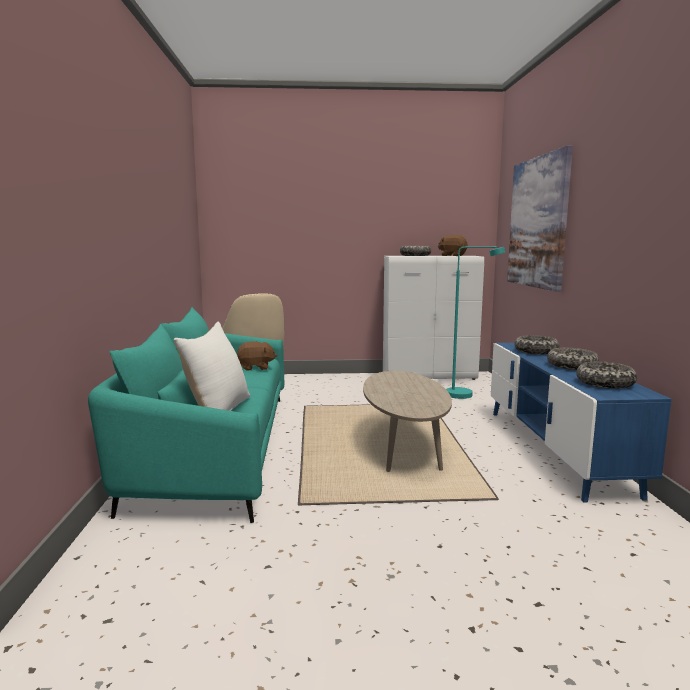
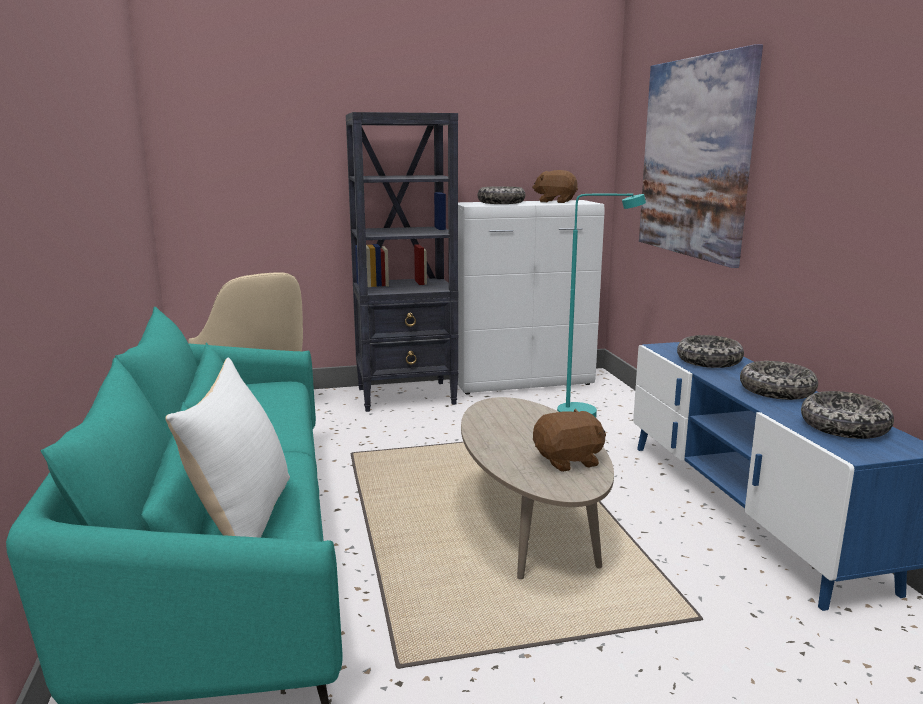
camera: 10 degrees left, 5 degrees up
(256, 368) = (277, 407): brown plush toy -> brown plush toy (568, 461)
(349, 380) = (407, 396): none -> black bookcase

